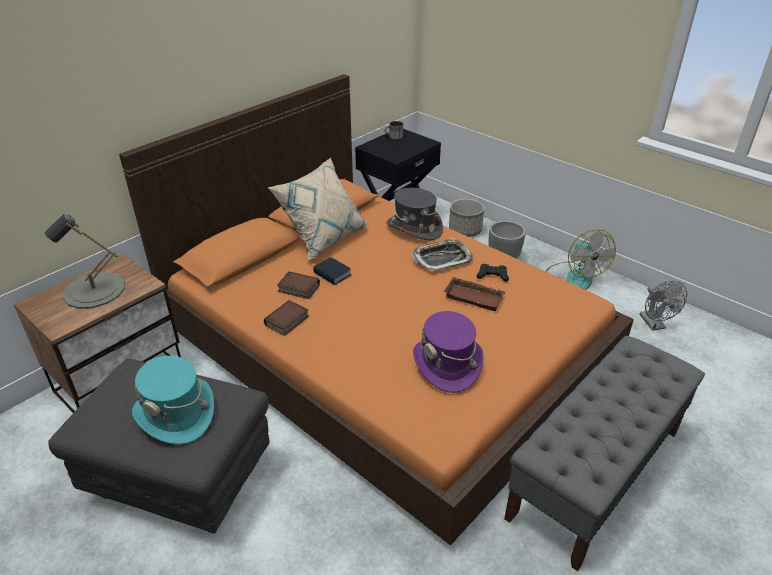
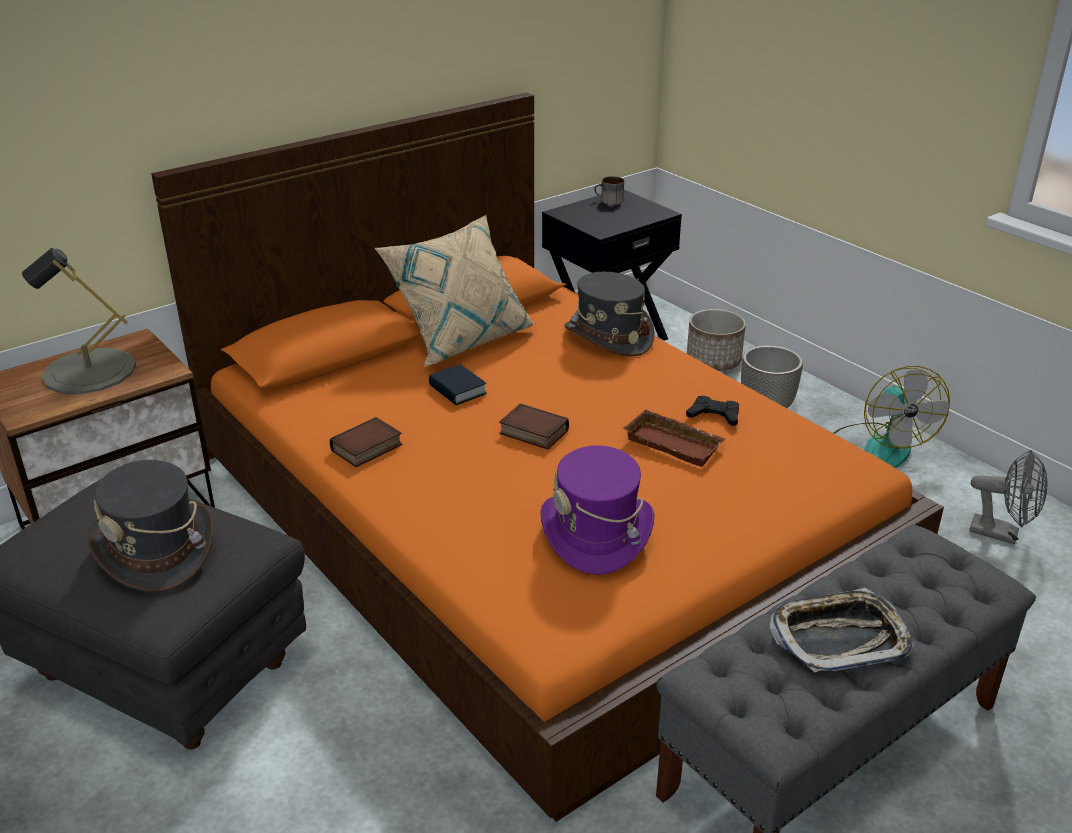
camera: 10 degrees right, 5 degrees down
(176, 413) = (157, 551): turquoise hat -> grey hat
(297, 289) = (397, 405): book -> book (532, 432)
(442, 258) = (639, 384): tray -> tray (839, 638)
(654, 325) = (1002, 534): grey fan -> grey fan turned 60 degrees counterclockwise

